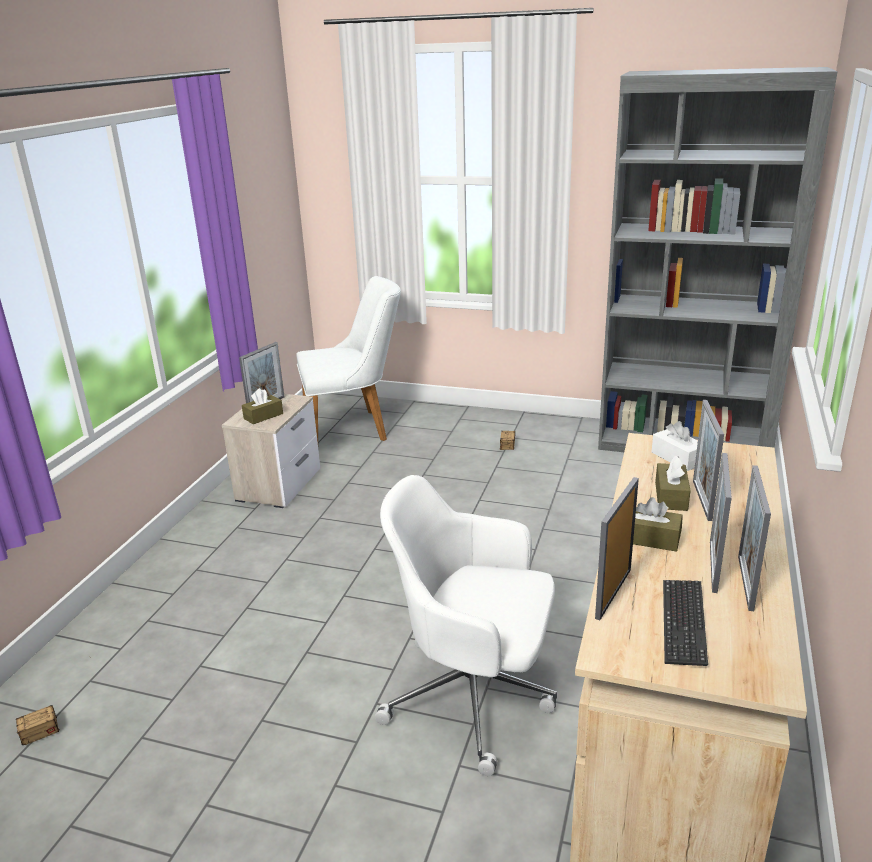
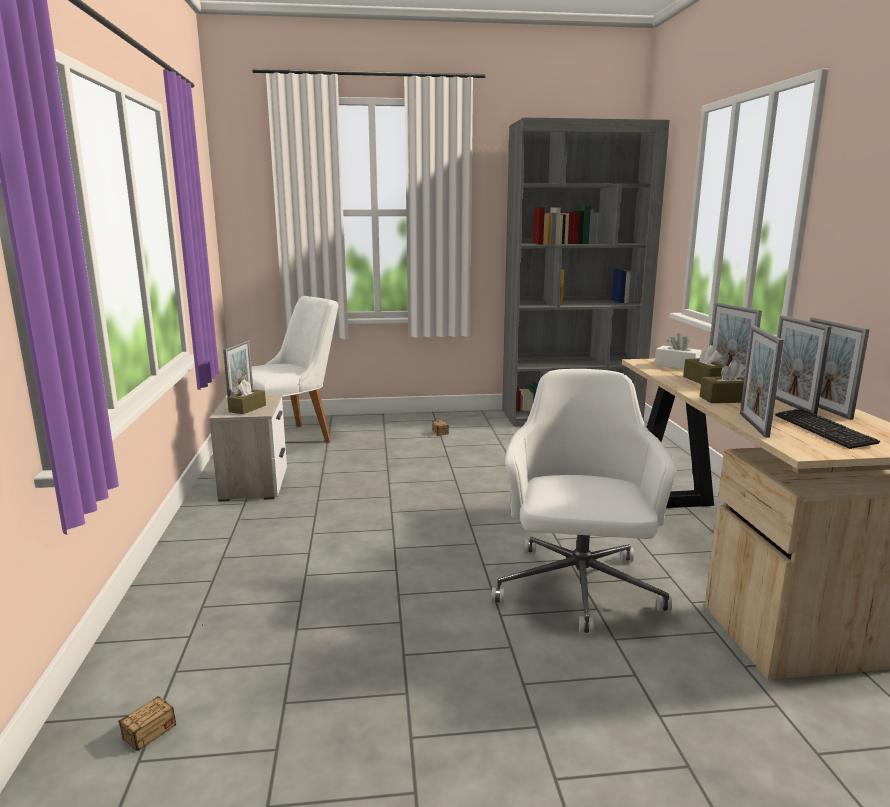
camera: 25 degrees left, 10 degrees down
(474, 696) = (578, 590): white office chair -> white office chair turned 105 degrees clockwise

